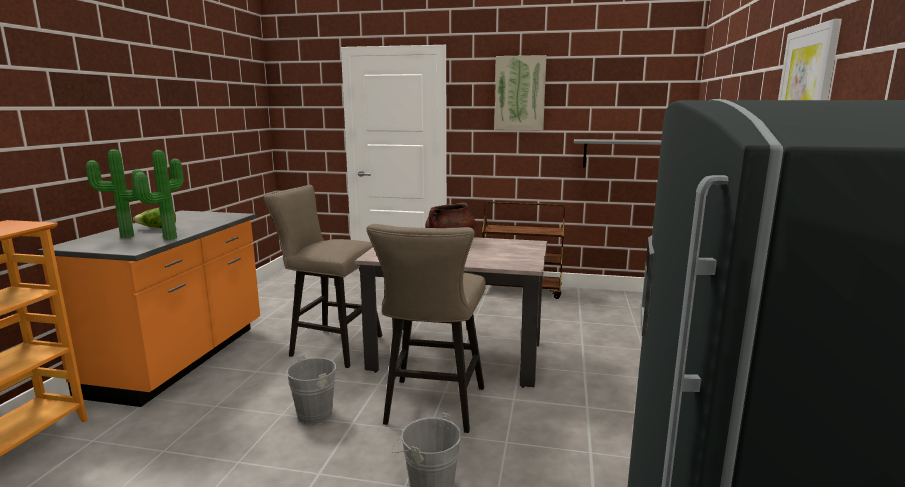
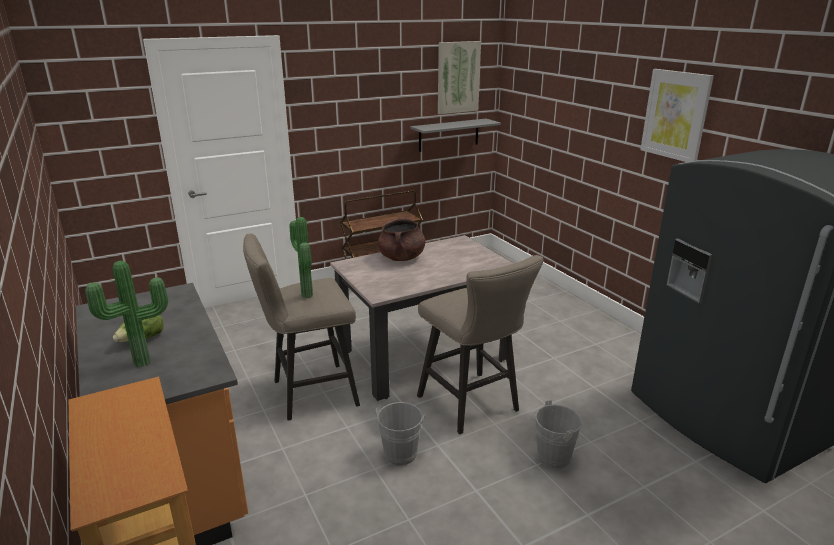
camera: 40 degrees left, 10 degrees up
(168, 238) = (201, 347): potted plant -> potted plant (304, 296)
(520, 93) = (360, 85): picture -> picture (458, 77)

